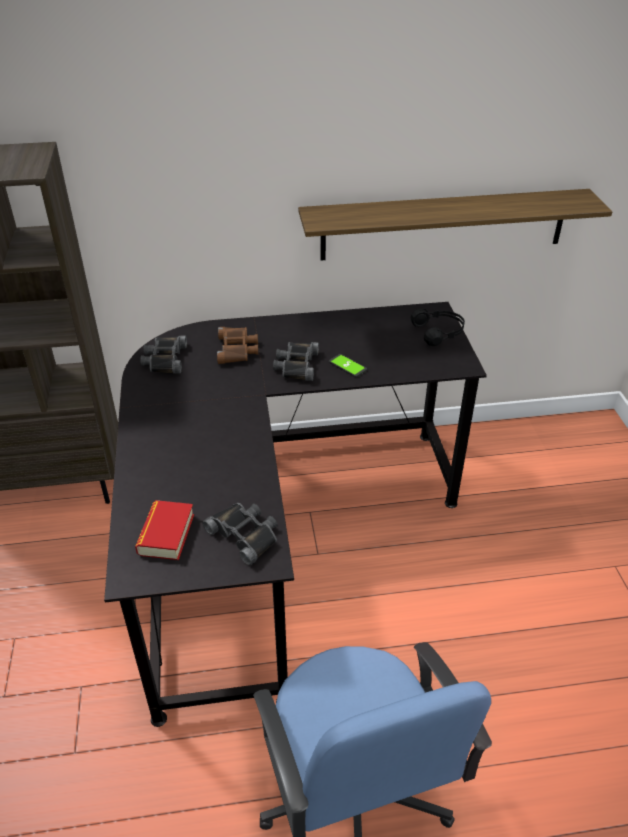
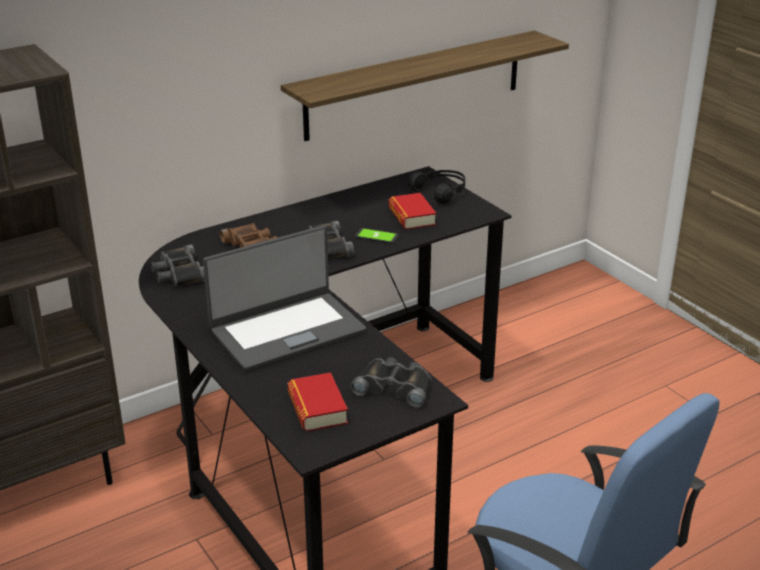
camera: 25 degrees left, 10 degrees down
(202, 443) = (286, 330): none -> laptop
(393, 352) = (412, 216): none -> book

